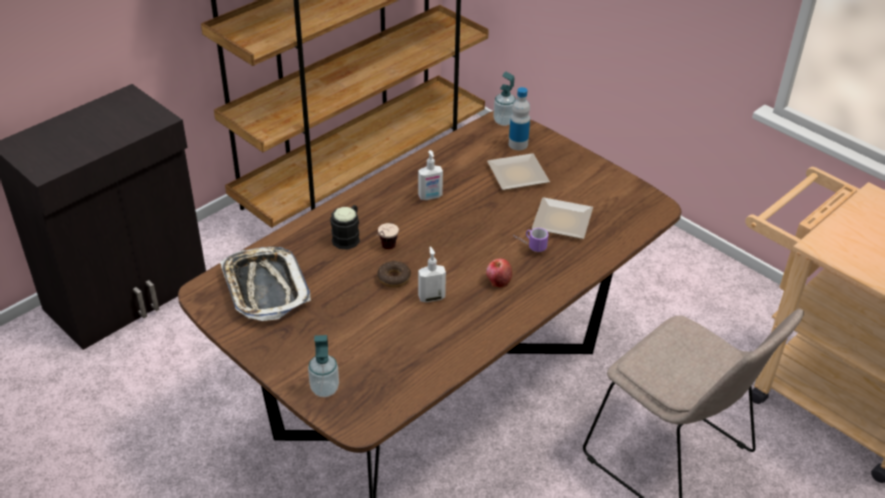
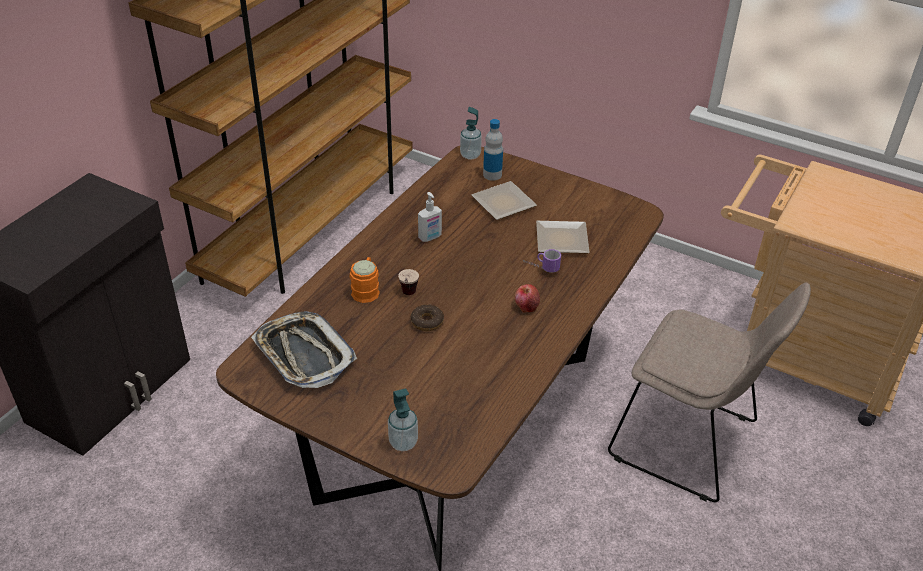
camera: 15 degrees left, 0 degrees up
(348, 236) = (366, 289): black mug -> orange mug
(431, 297) = (470, 333): soap dispenser -> none

